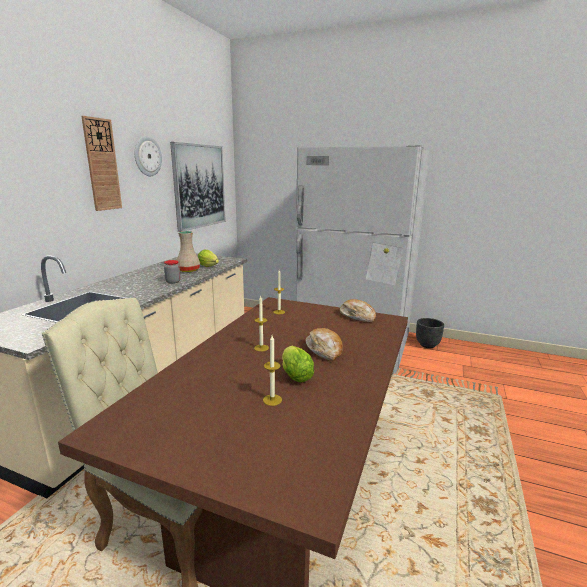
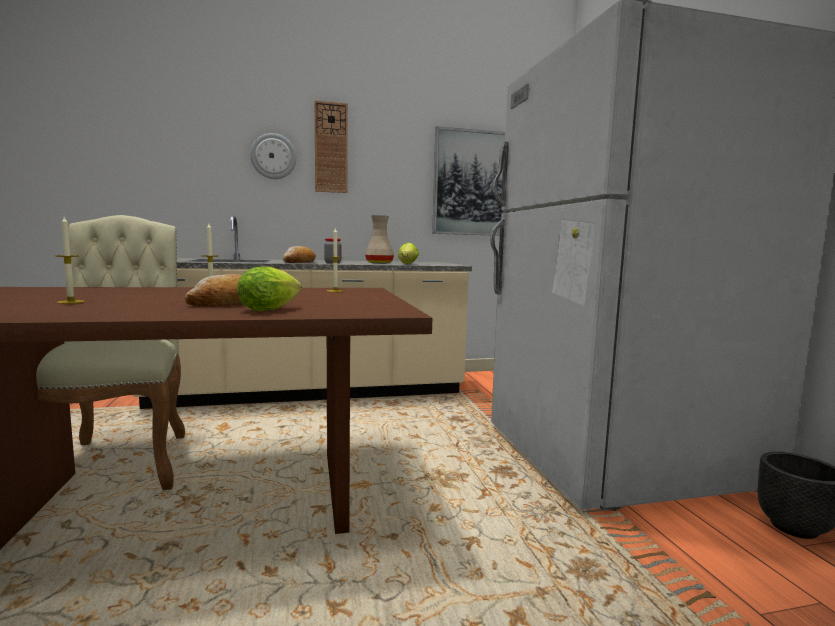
camera: 55 degrees right, 10 degrees down
(147, 156) = (395, 142): wall clock -> wall clock (273, 156)
(295, 374) = (141, 302): lettuce -> lettuce (272, 309)
(357, 316) = (379, 304): bread -> bread (299, 262)

